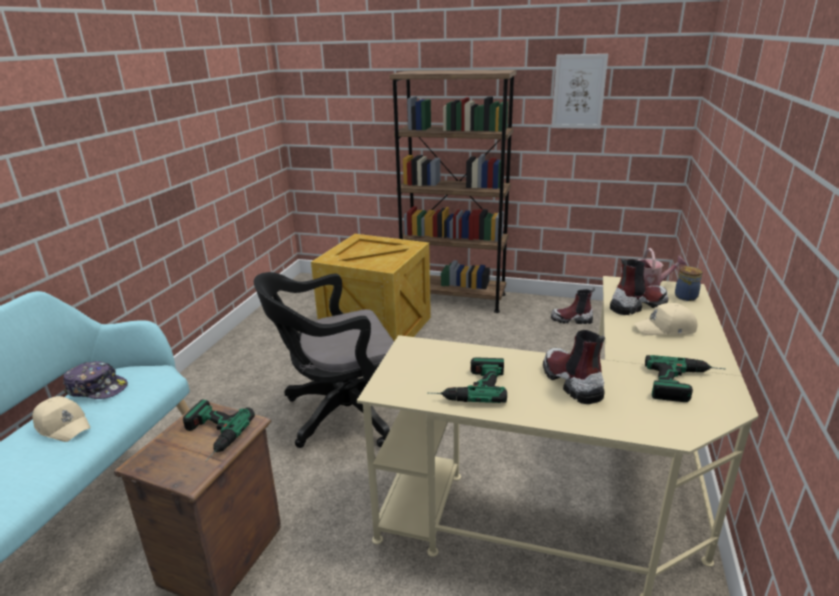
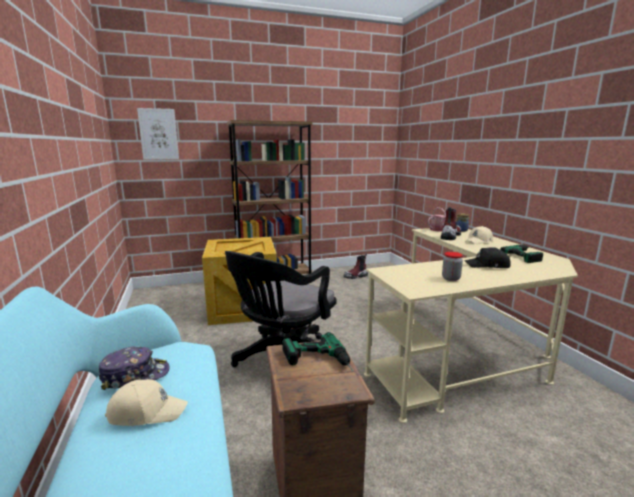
camera: 35 degrees left, 10 degrees down
(467, 386) = (451, 278): power drill -> jar
(570, 382) = (488, 265): boot -> black cap
(578, 92) = (337, 138): picture -> picture (158, 134)

